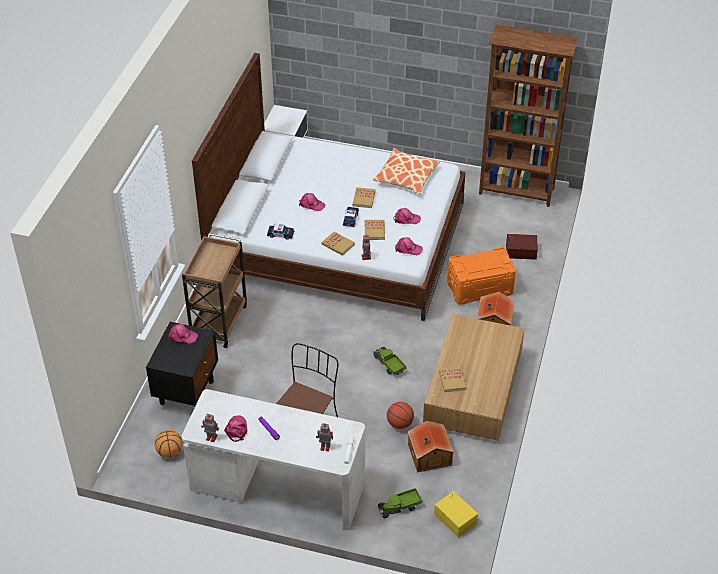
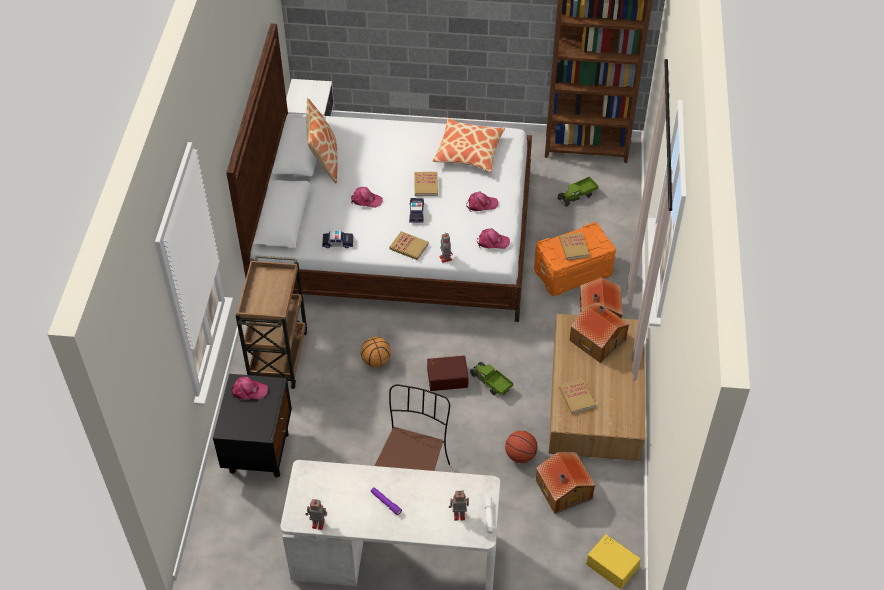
camera: 10 degrees left, 5 degrees up
(170, 452) = (255, 533): basketball -> basketball (376, 360)
(236, 429) = (346, 508): pink cap -> none
(284, 171) = (324, 161): none -> pillow
(374, 231) = (448, 224): book -> book (574, 247)
(399, 507) = (544, 562): toy truck -> toy truck (577, 196)
(481, 338) = (597, 339): none -> toy house
(521, 251) = (608, 220): brown storage box -> brown storage box (447, 377)

